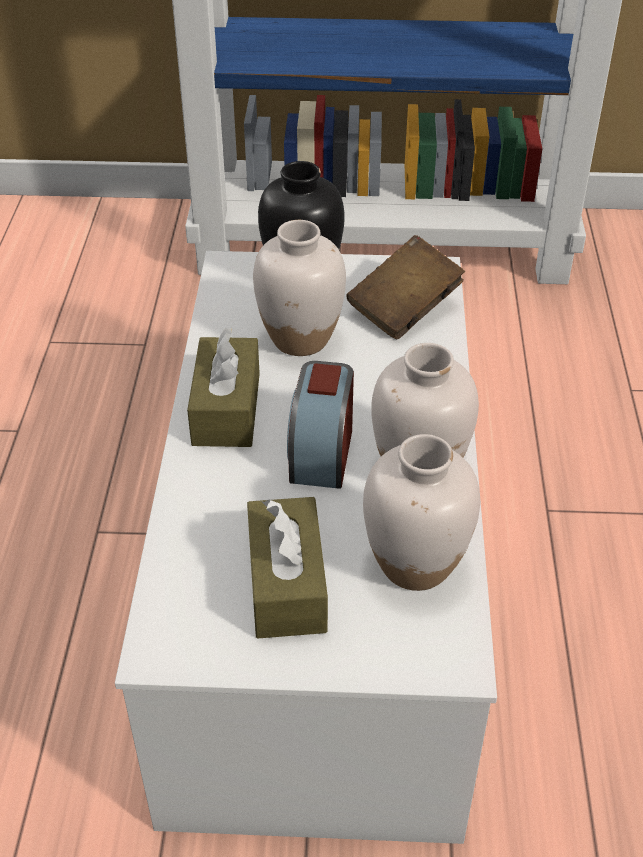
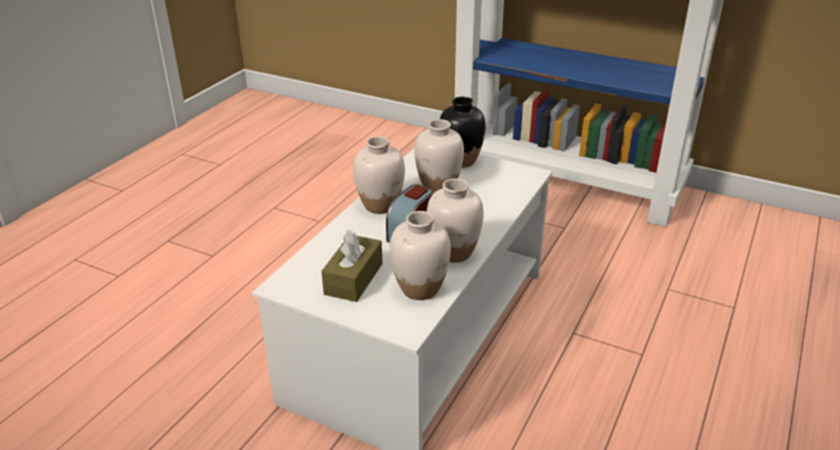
camera: 25 degrees right, 10 degrees down
(226, 409) = (380, 205): brown tissue box -> white vase
(404, 309) = (502, 186): brown book -> none

